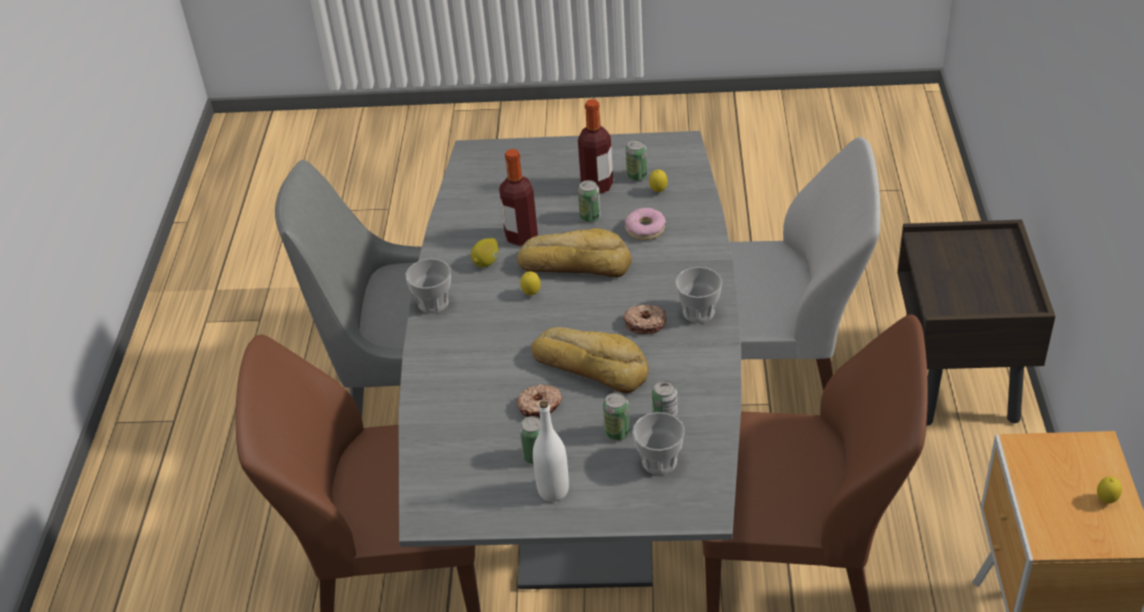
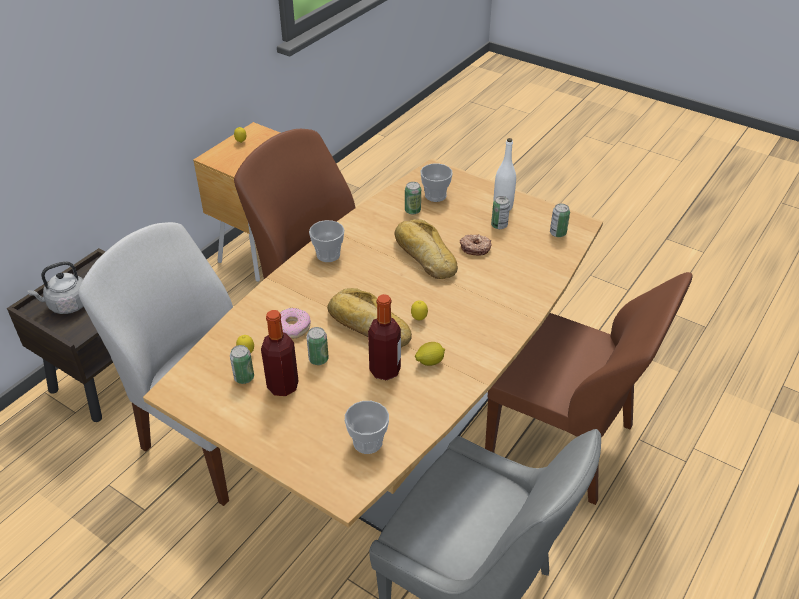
camera: 150 degrees left, 0 degrees up
(433, 303) = (494, 348): cup -> cup (367, 442)
(587, 485) = (399, 438): grey dining table -> brown dining table
(617, 433) = (444, 216): can -> can (558, 233)
(645, 323) = (366, 264): donut -> none
(980, 257) = (67, 305): none -> grey kettle

